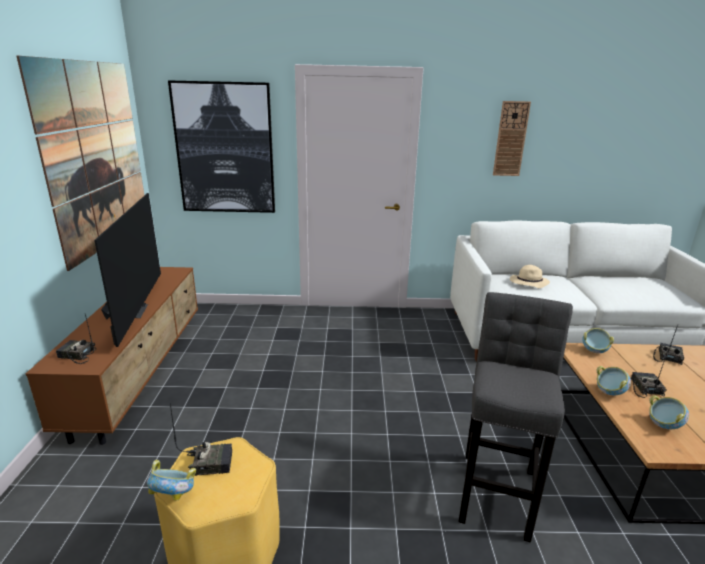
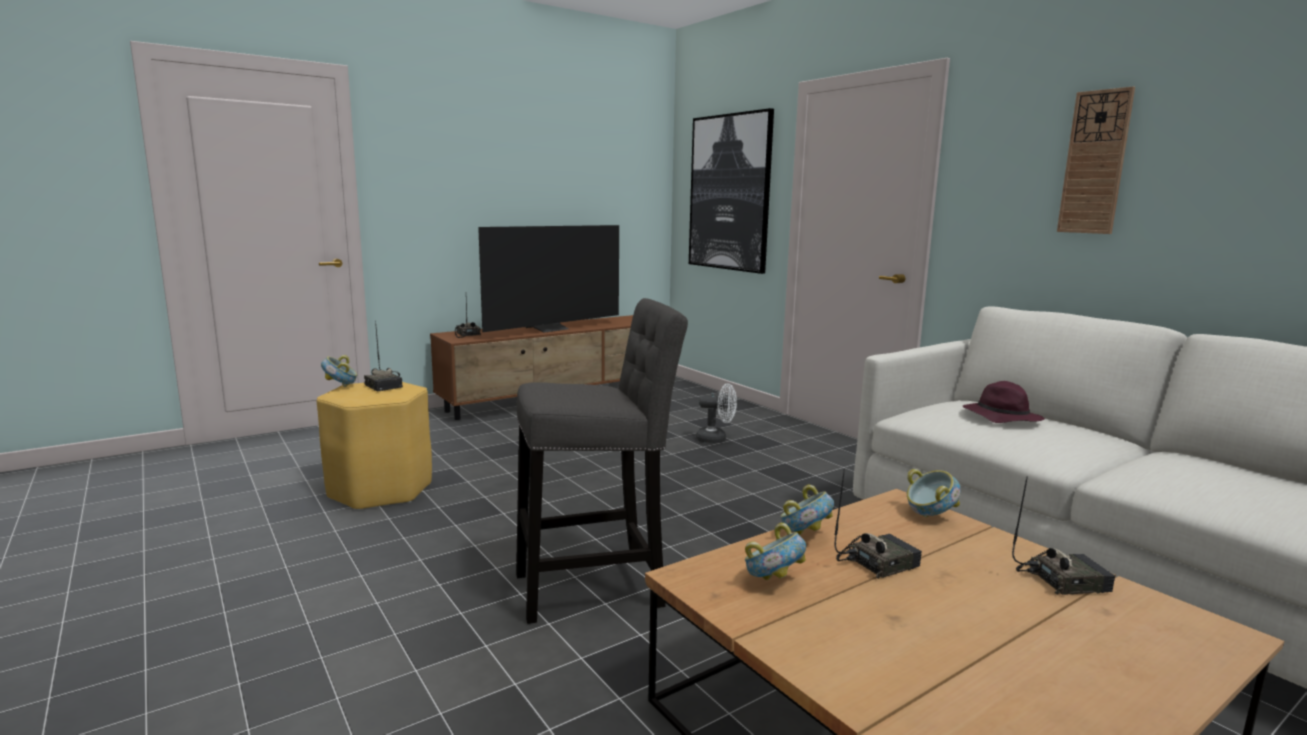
camera: 55 degrees right, 10 degrees down
(96, 157) = (585, 185): picture -> none
(318, 345) = (716, 439): none -> white fan
(528, 283) = (1000, 417): beige hat -> purple hat

